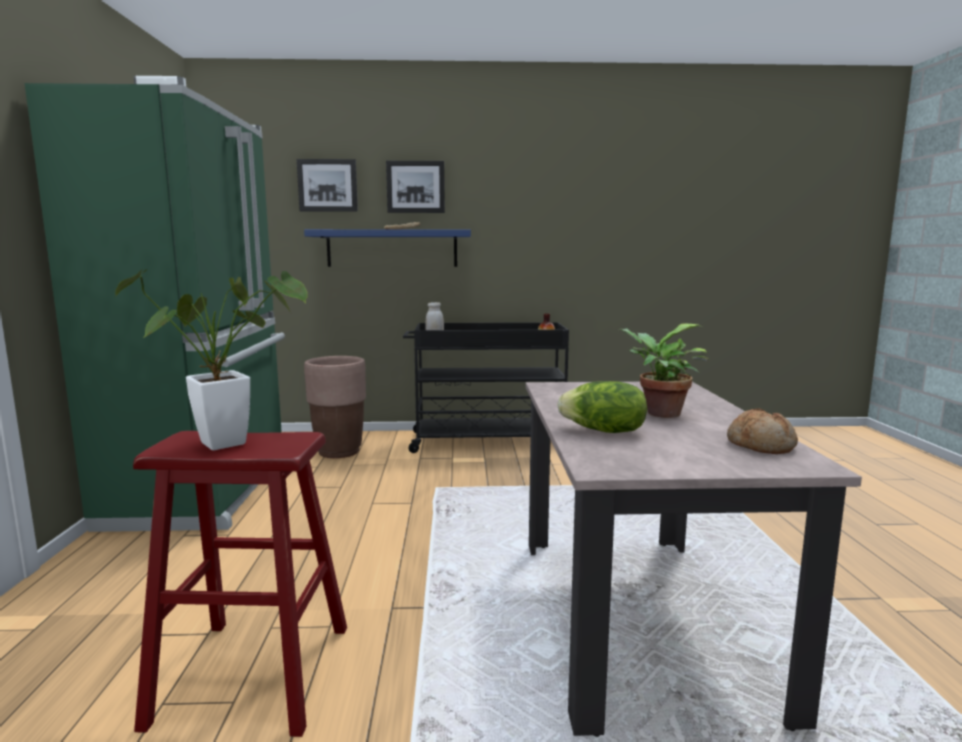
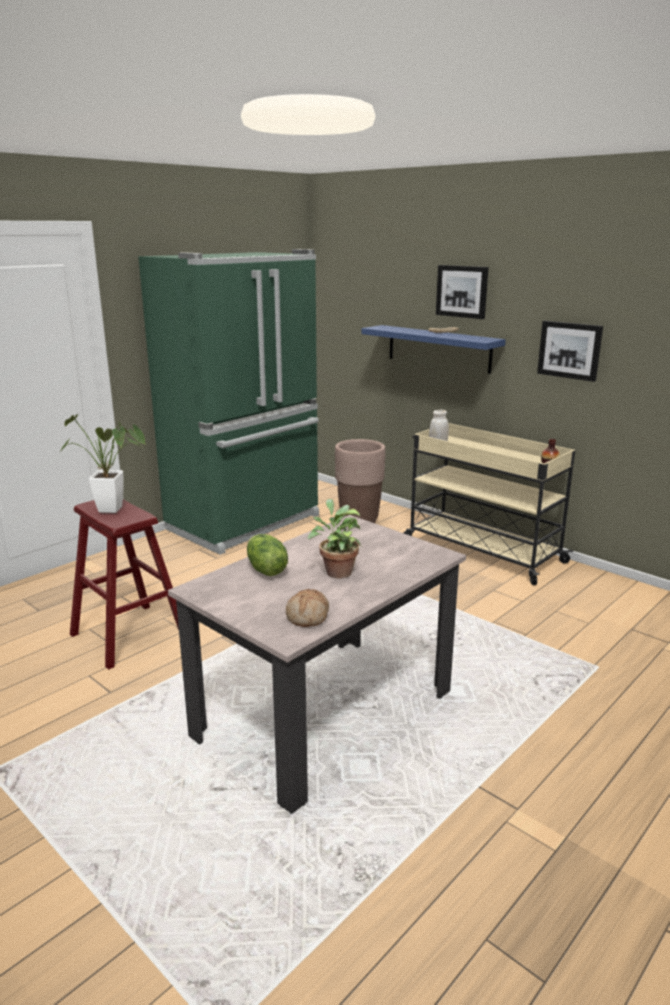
camera: 45 degrees right, 10 degrees up
(328, 185) = (395, 285): picture -> picture (570, 350)
(487, 441) = (480, 550): black cart -> beige cart

